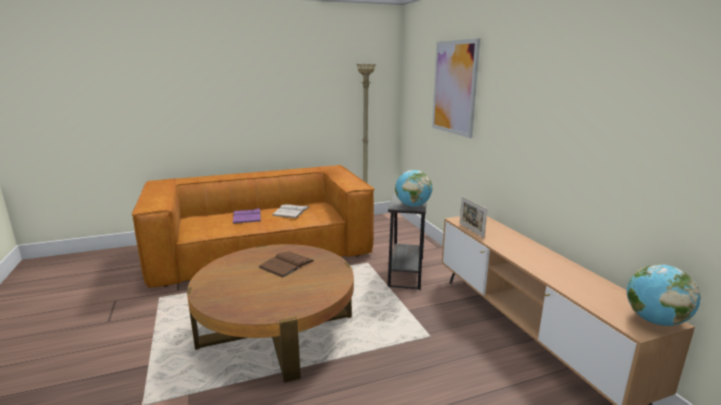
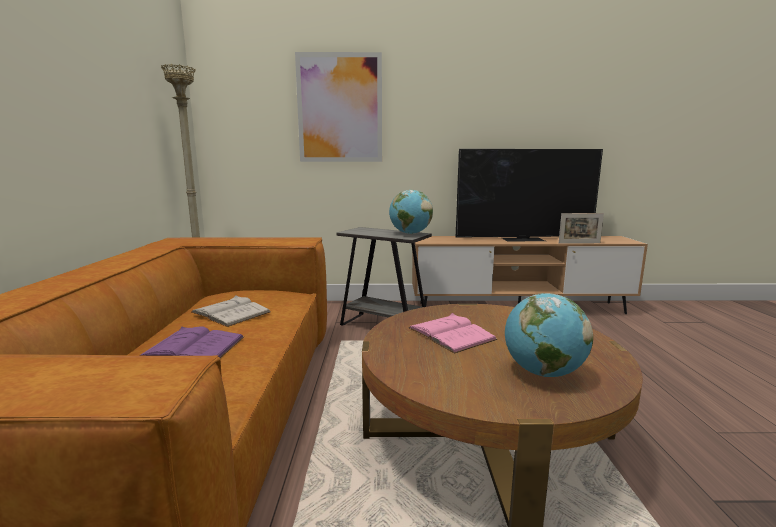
camera: 70 degrees left, 5 degrees down
(286, 264) = (451, 333): brown book -> pink book
(471, 230) = (455, 242): picture frame -> picture frame (579, 243)
(538, 258) = (523, 239): none -> television
(654, 320) = (618, 238): globe -> globe (543, 373)

